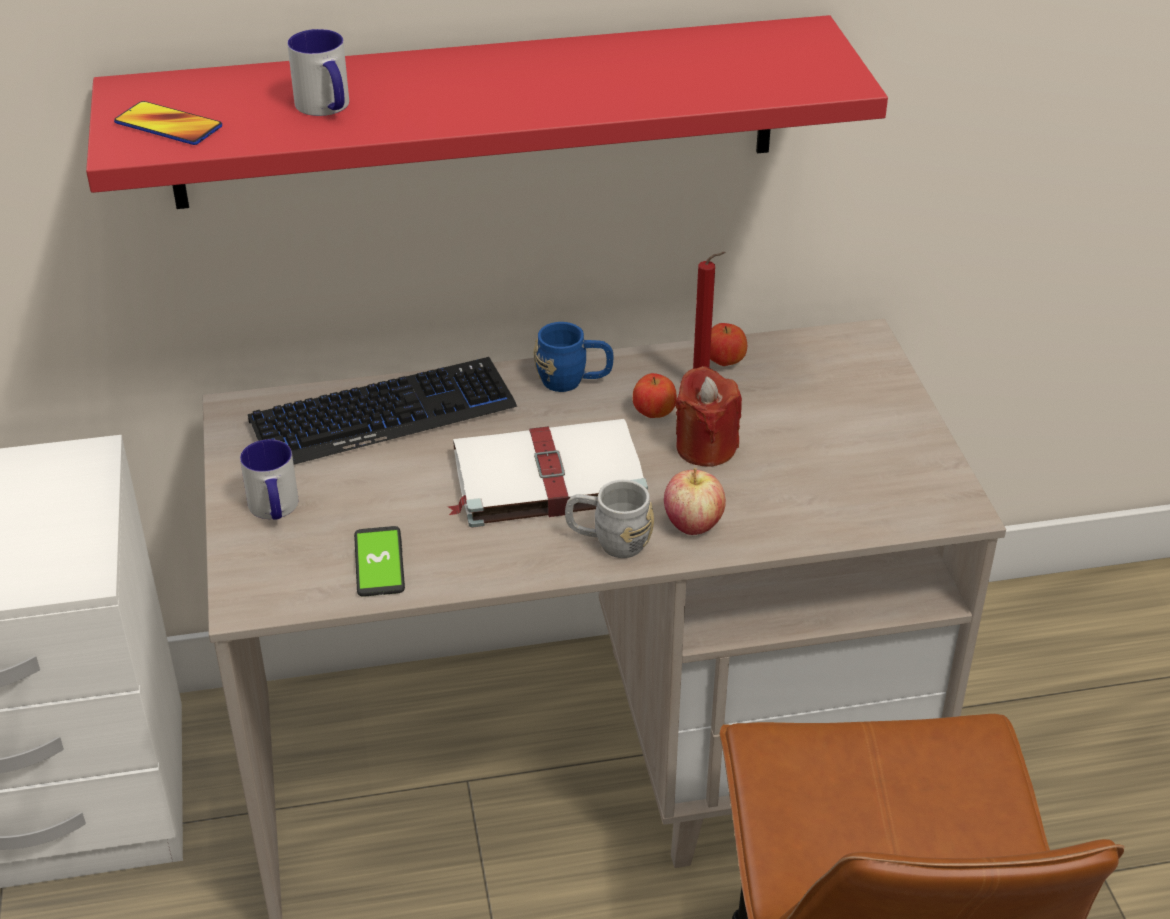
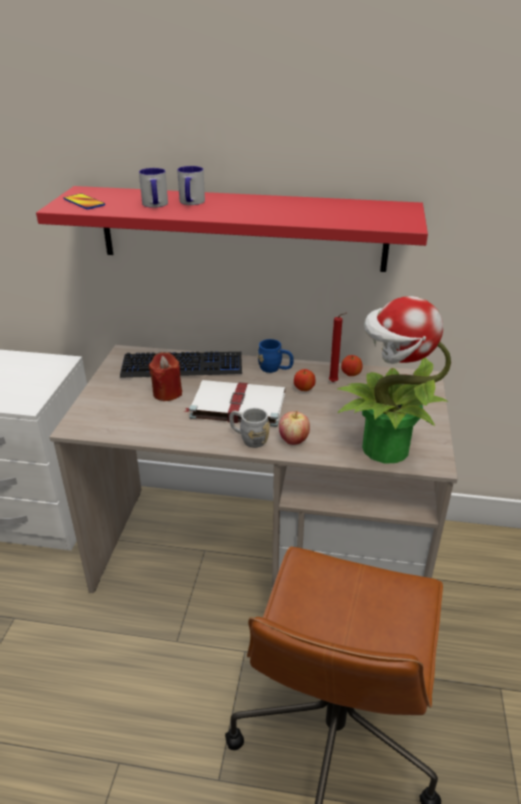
camera: 20 degrees right, 5 degrees down
(274, 509) = (111, 393): mug -> mug (191, 203)
(379, 563) = (140, 424): phone -> none
(705, 447) = (320, 408): red candle -> red candle (167, 393)
(859, 502) = (383, 448): none -> potted plant

